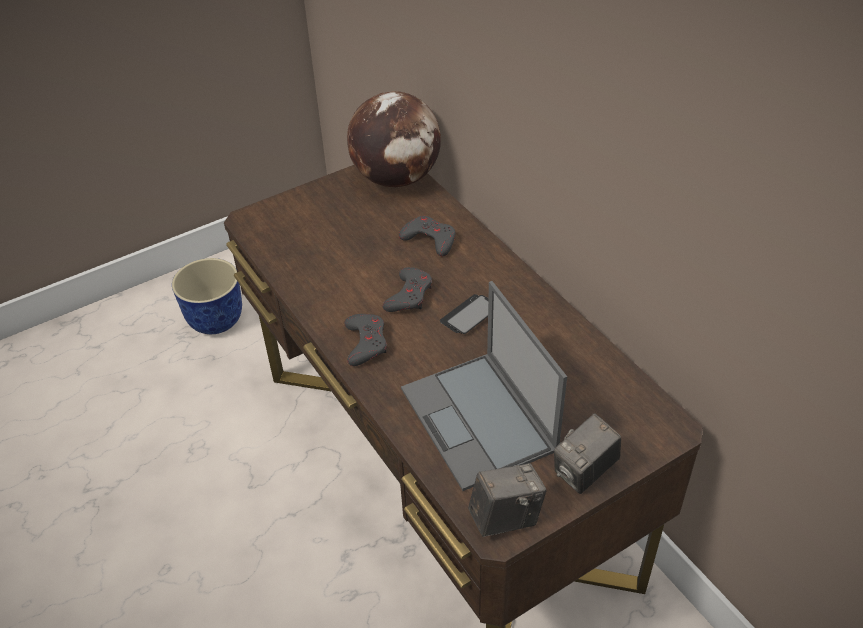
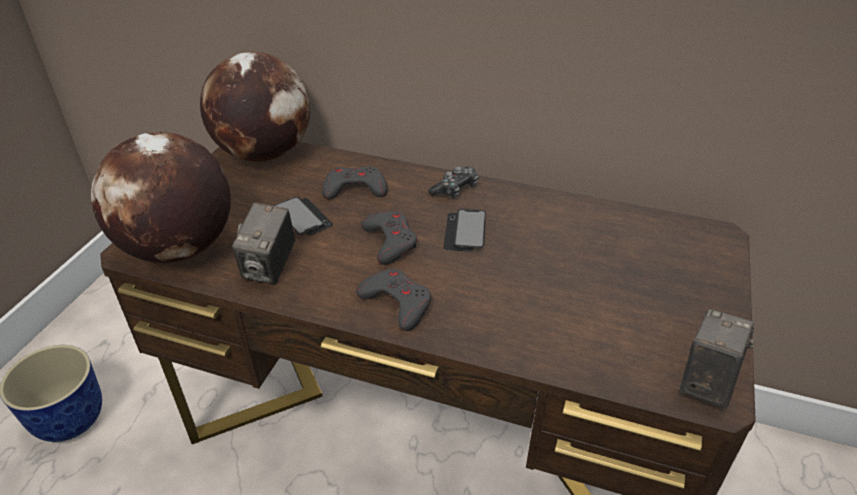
camera: 40 degrees left, 5 degrees down
(275, 231) = (179, 249): none -> globe
(371, 246) = (303, 217): none -> phone
(479, 420) = (581, 312): laptop -> none
(502, 276) = (455, 189): none -> game controller
(584, 472) = (710, 304): camera -> camera (270, 267)

